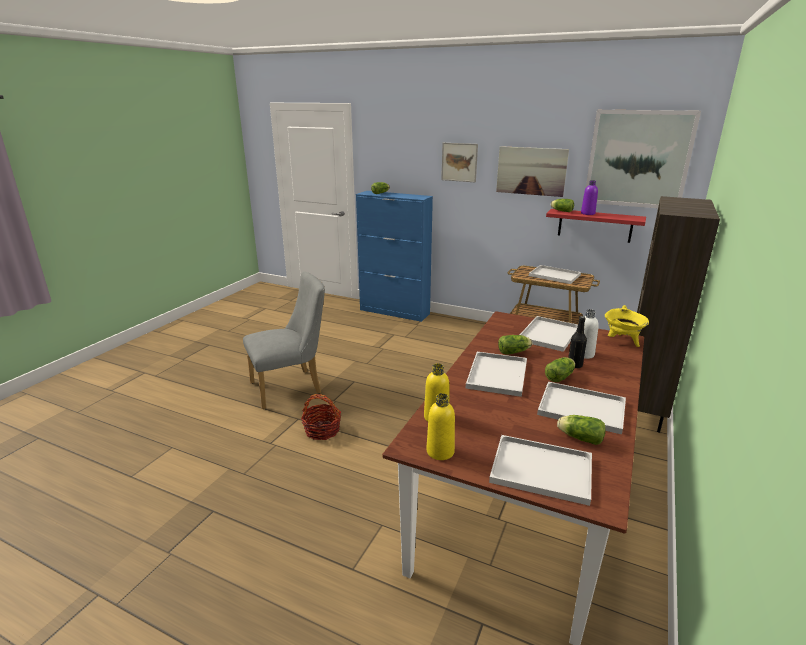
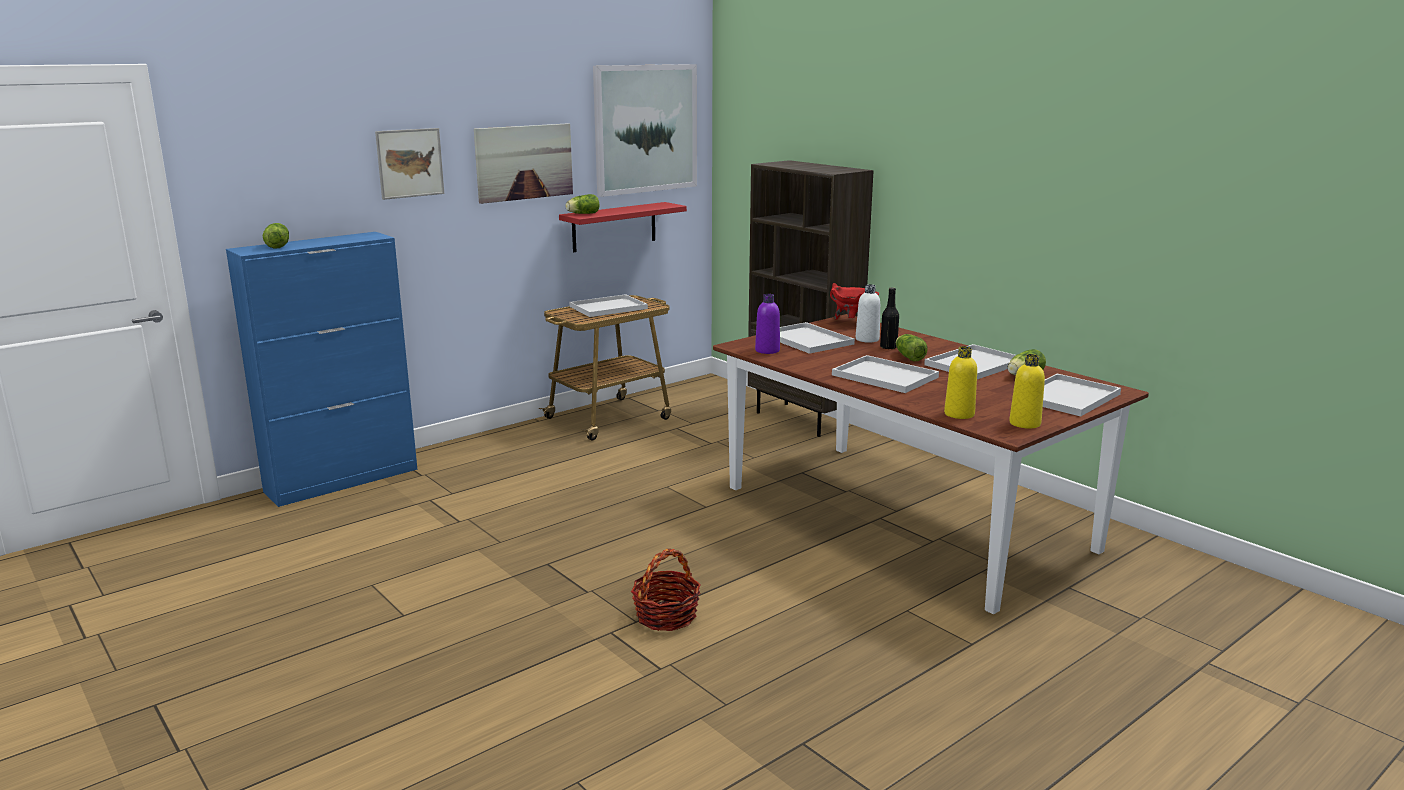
camera: 65 degrees left, 5 degrees down
(291, 387) = (497, 623): grey chair -> none
(515, 352) = (837, 360): lettuce -> none
(587, 213) = (615, 210): purple bottle -> purple bottle (767, 350)
(622, 342) = (852, 322): yellow cooking pot -> red cooking pot

